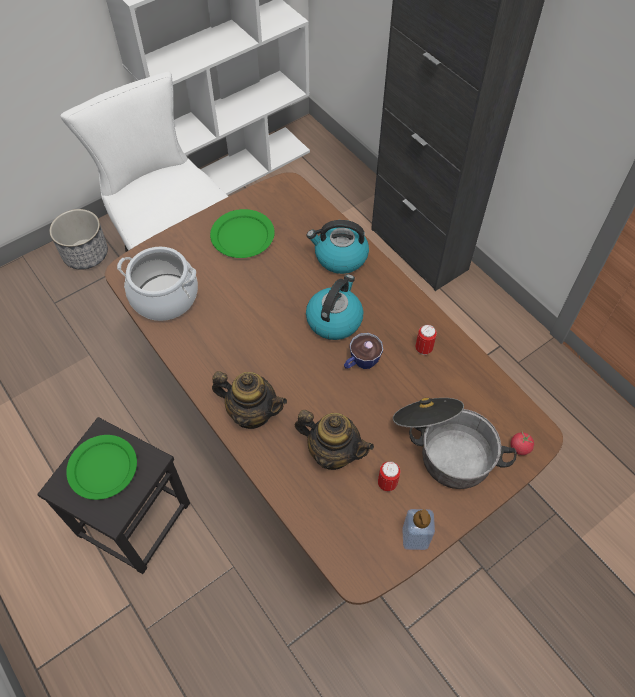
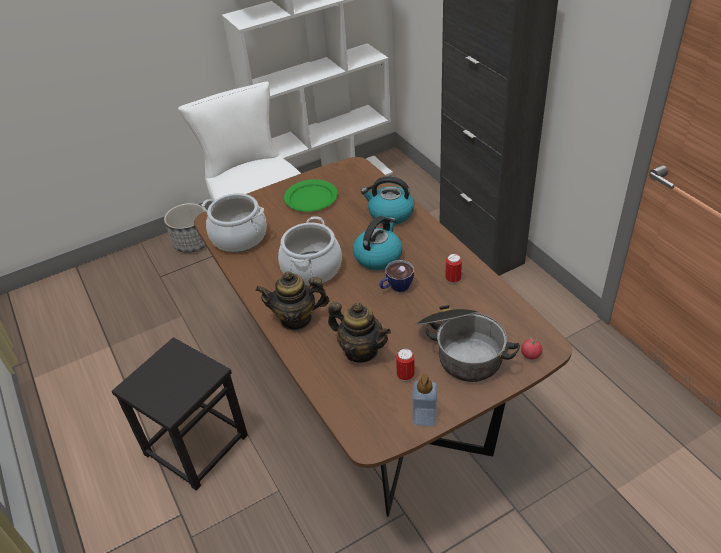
camera: 10 degrees right, 15 degrees down
(102, 468) = (169, 374): green plate -> none
(252, 413) = (296, 319): teapot -> teapot turned 150 degrees clockwise
(259, 340) = (312, 269): none -> cooking pot

